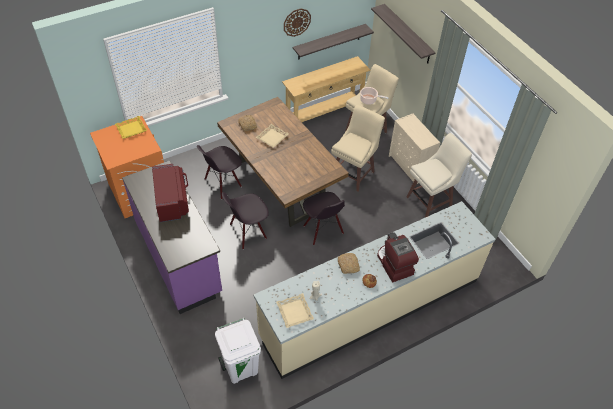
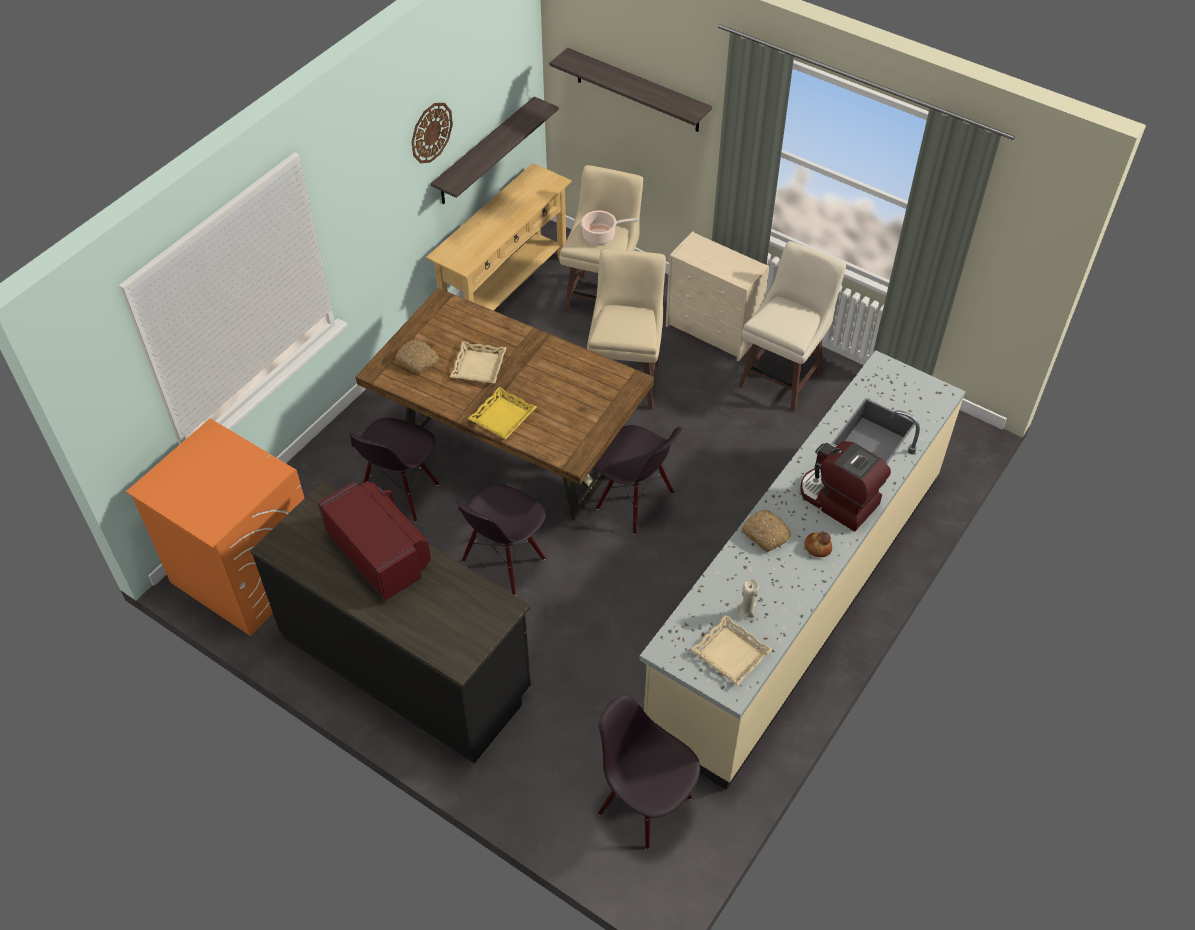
camera: 25 degrees left, 0 degrees up
(131, 129) = (207, 451): yellow tray -> yellow tray (502, 417)
(179, 258) = (406, 663): purple counter -> black counter
(241, 367) = (645, 804): white trash can -> black chair

